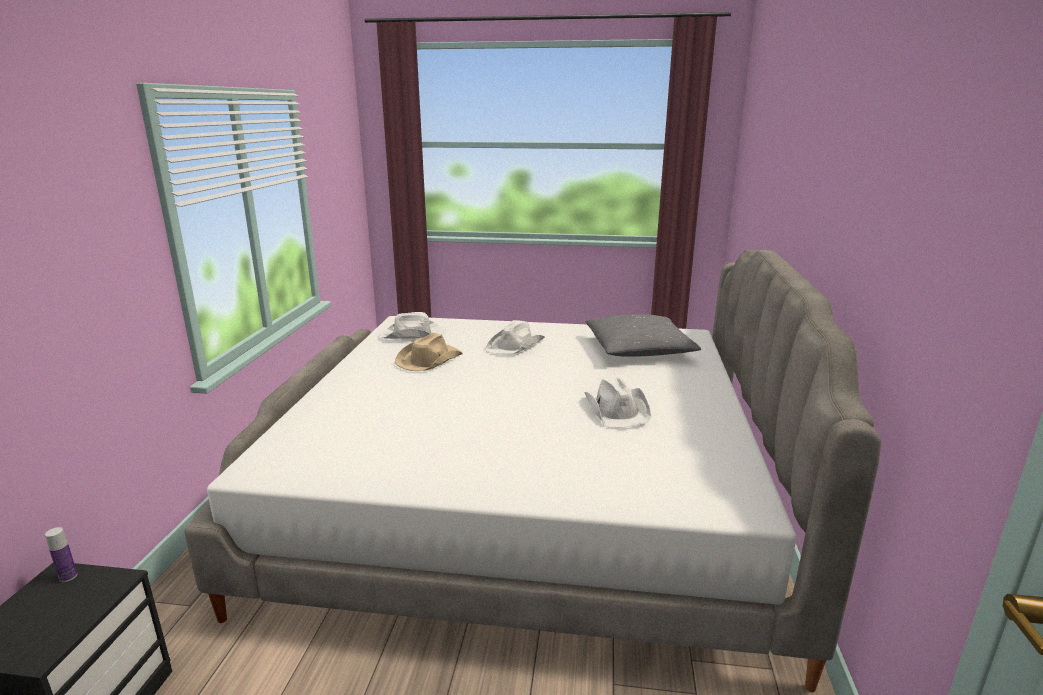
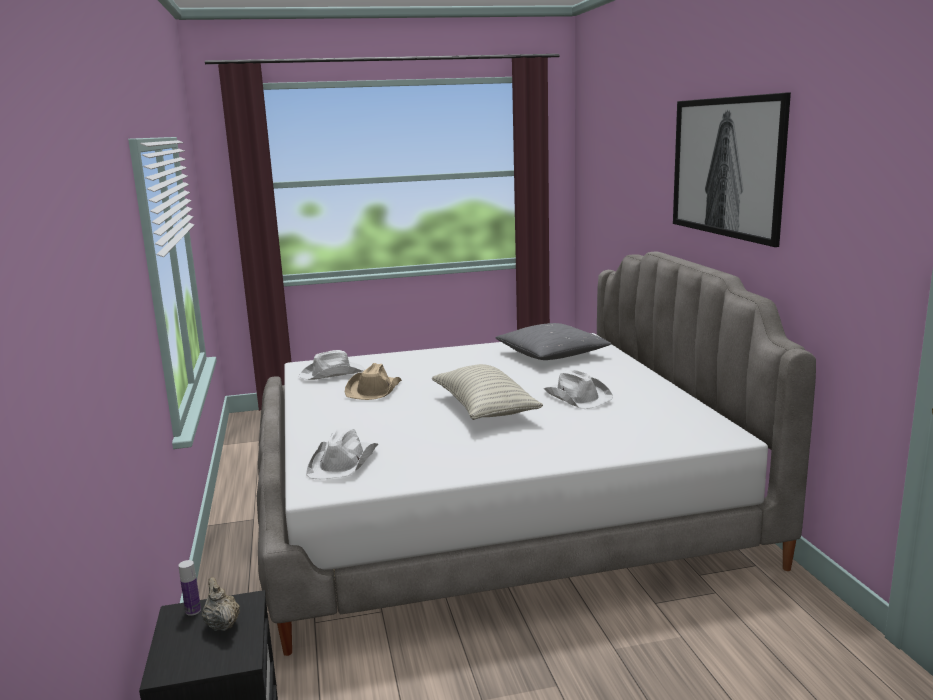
camera: 20 degrees left, 5 degrees down
(70, 603) = (222, 624): none -> beige teapot
(506, 405) = (484, 409): none -> pillow
(516, 345) = (442, 367): white hat -> white hat (343, 462)
(844, 151) = (725, 167): none -> picture

